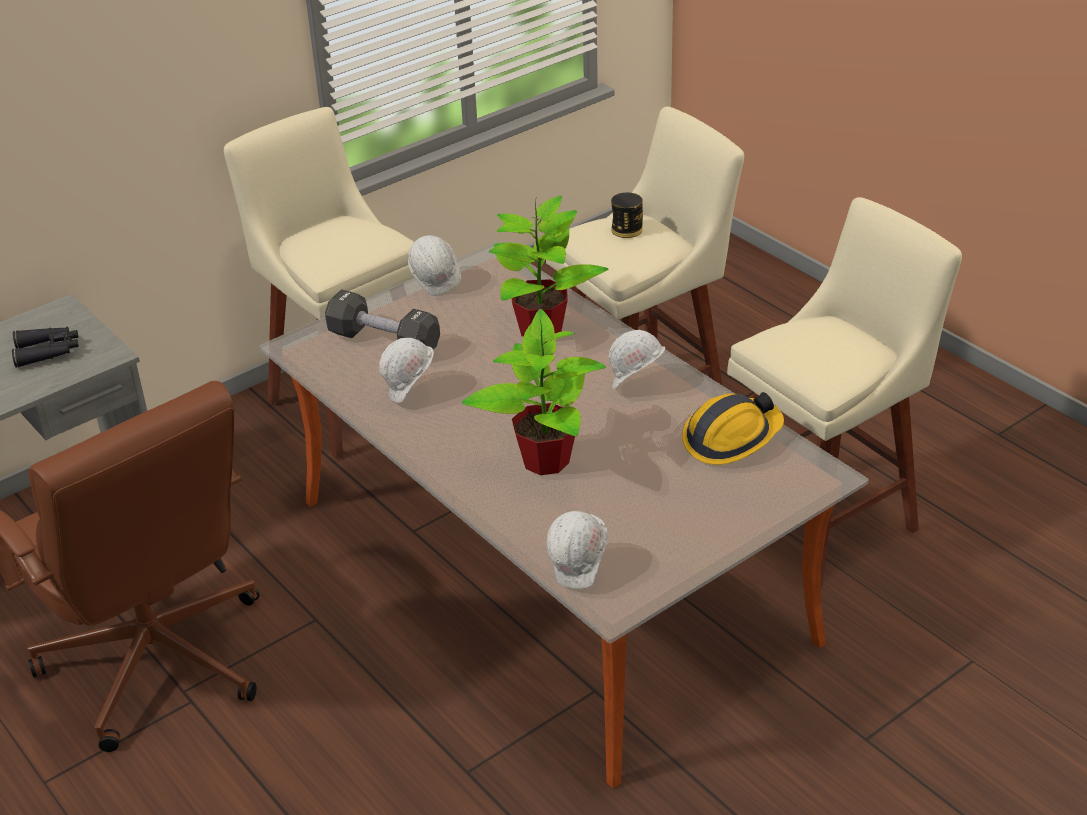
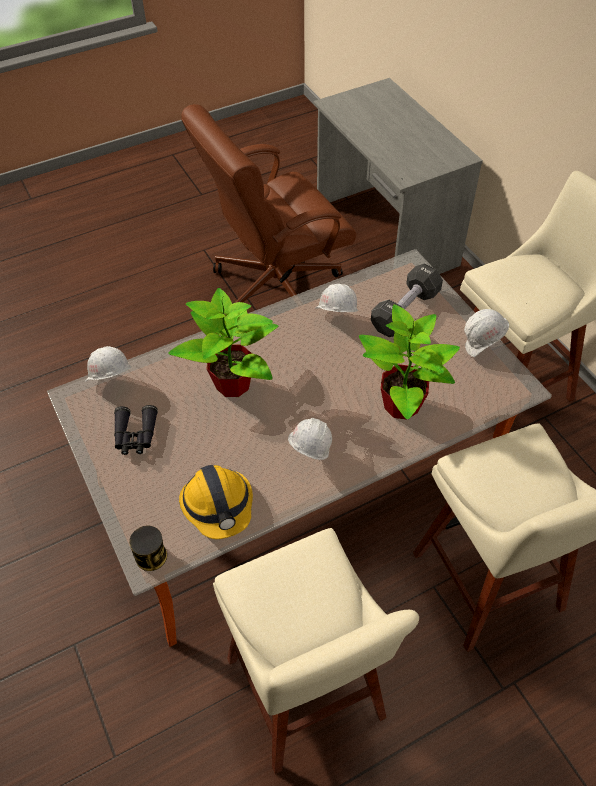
camera: 100 degrees right, 15 degrees up
(48, 352) = (413, 154): black binoculars -> black binoculars (135, 435)
(626, 230) = (536, 481): can -> can (151, 556)

